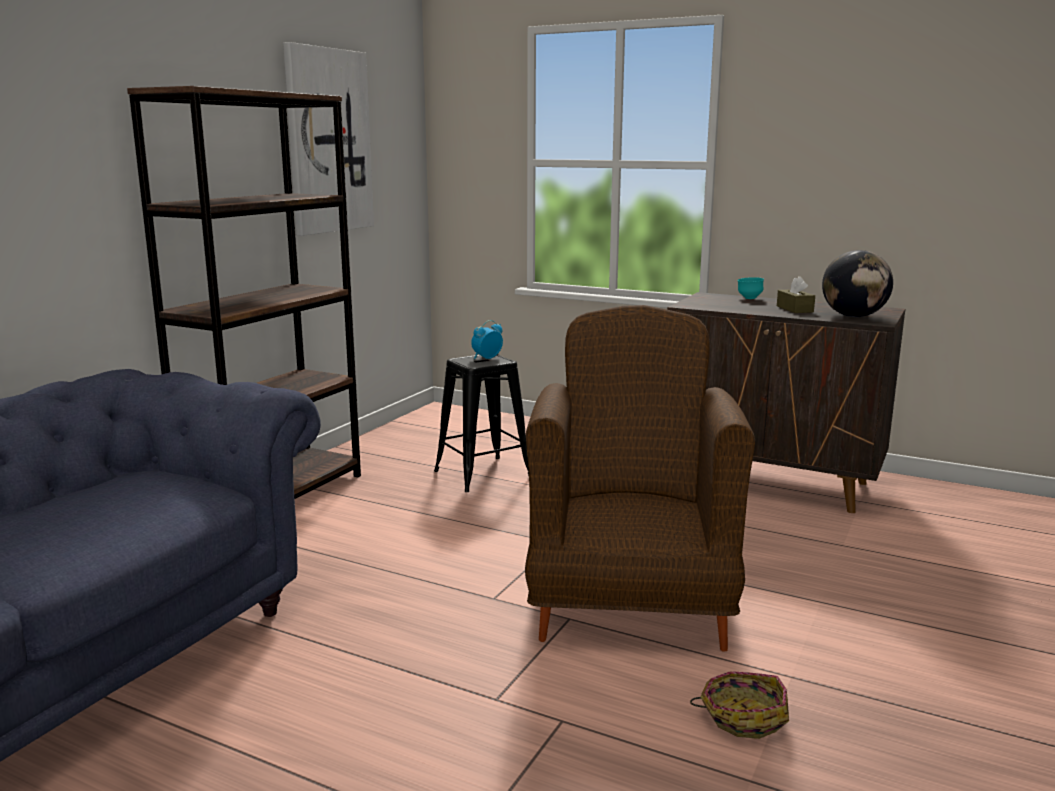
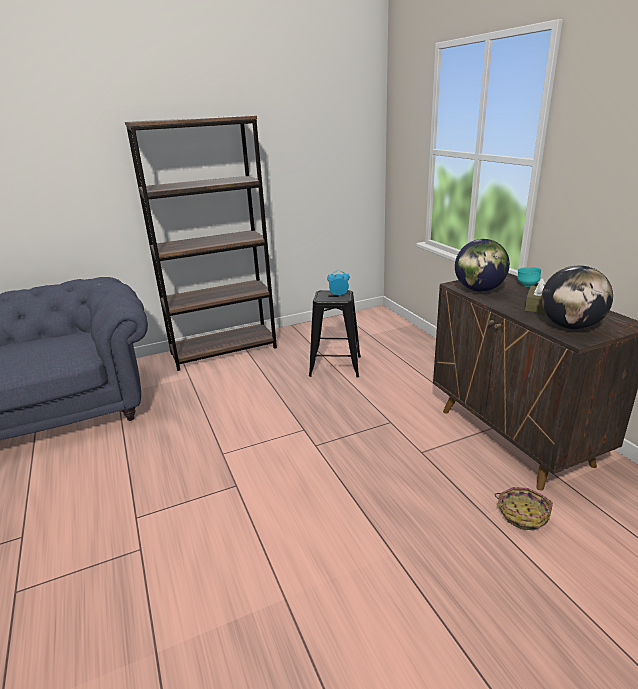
camera: 40 degrees right, 10 degrees up
(328, 141) = (288, 139): picture -> none
(630, 604) = (279, 492): brown armchair -> none
(718, 306) = (479, 290): none -> globe
(742, 716) = (217, 607): basket -> basket (522, 514)

